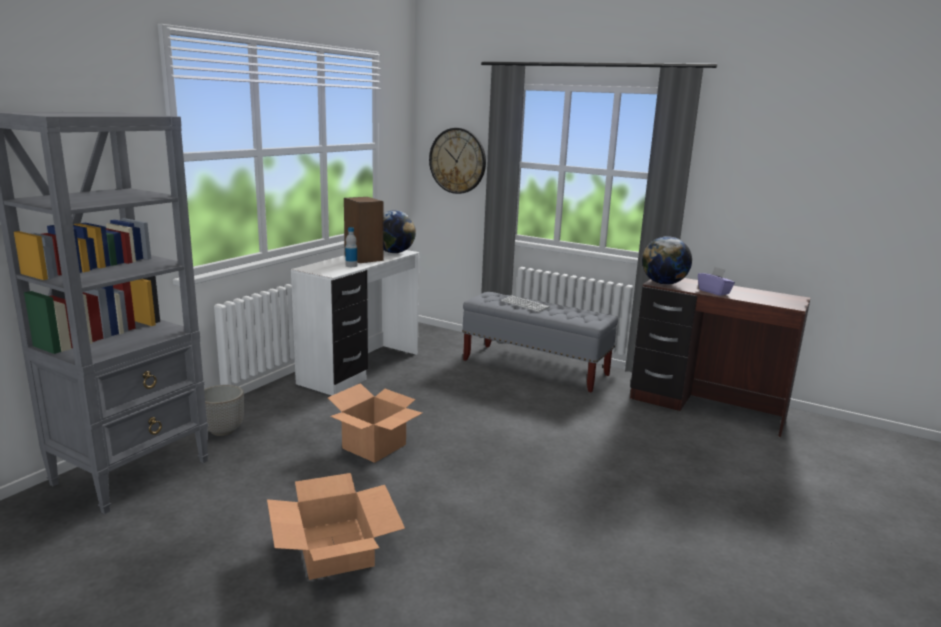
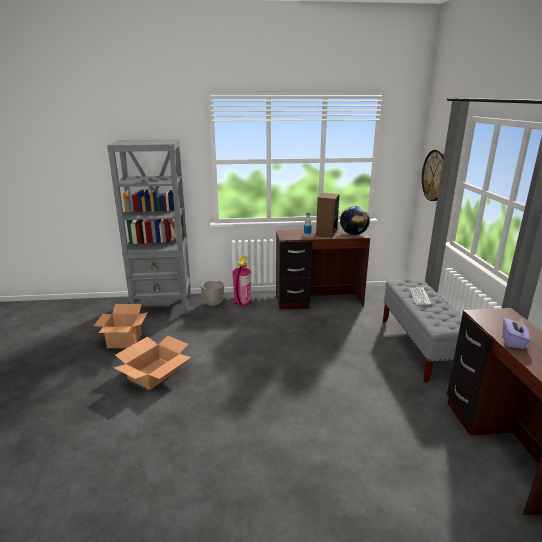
camera: 55 degrees right, 5 degrees up
(262, 409) = (242, 301): none -> fire extinguisher
(361, 368) = (319, 301): white desk -> brown desk
(374, 446) = (247, 342): cardboard box -> cardboard box (125, 340)
(663, 283) = (484, 316): globe -> none

